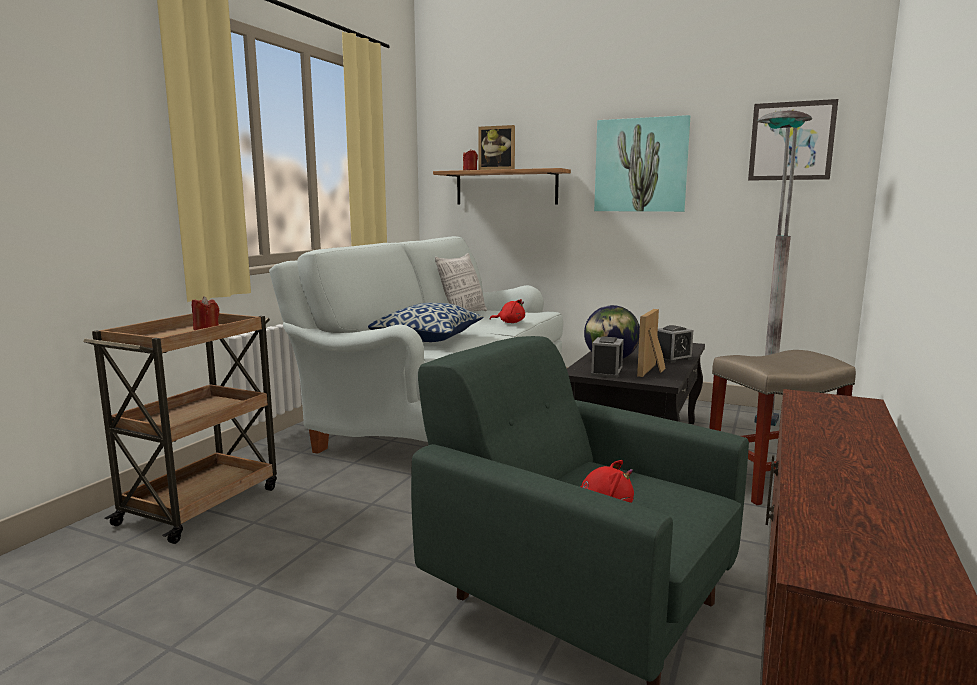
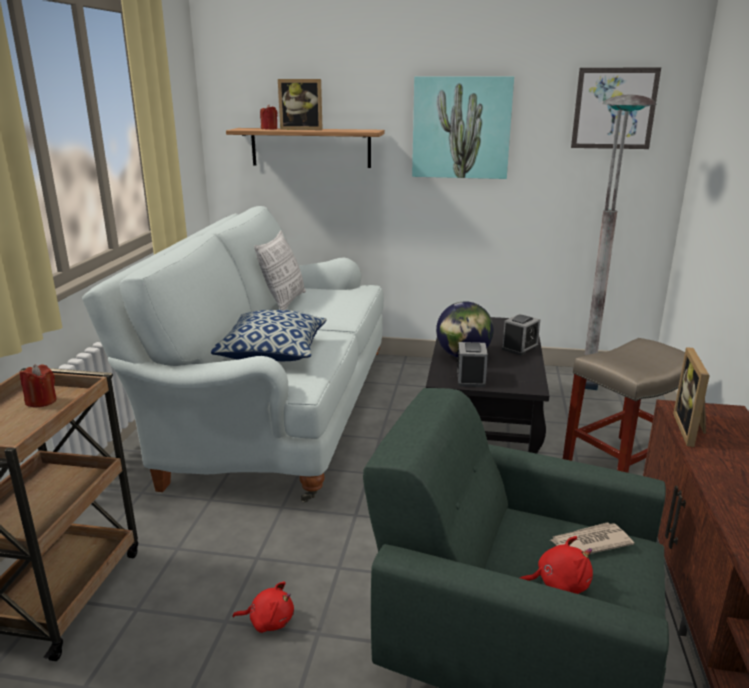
camera: 15 degrees left, 10 degrees up
(510, 322) = (342, 312): red plush toy -> red plush toy (269, 621)
(653, 371) = (512, 371): picture frame -> picture frame (692, 430)
(655, 487) = (589, 542): none -> newspaper

